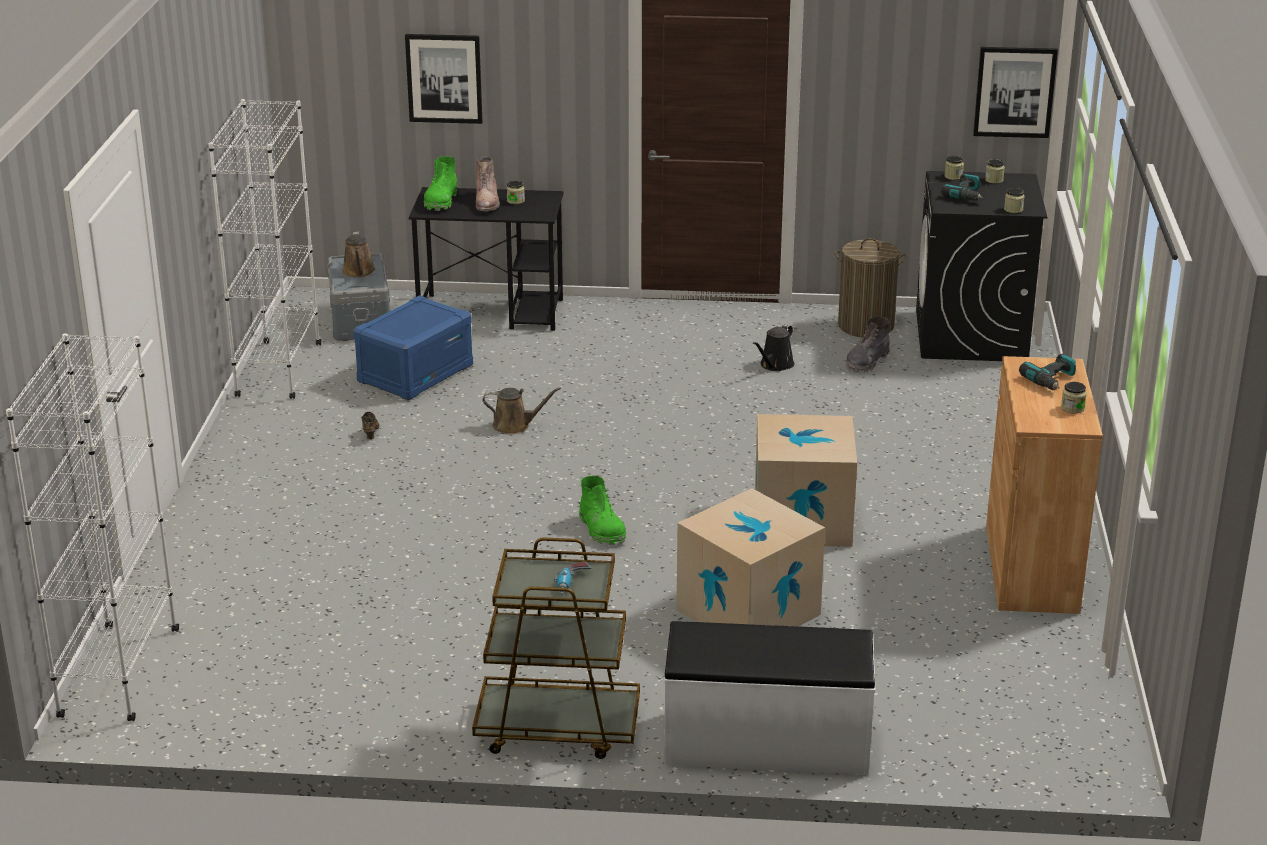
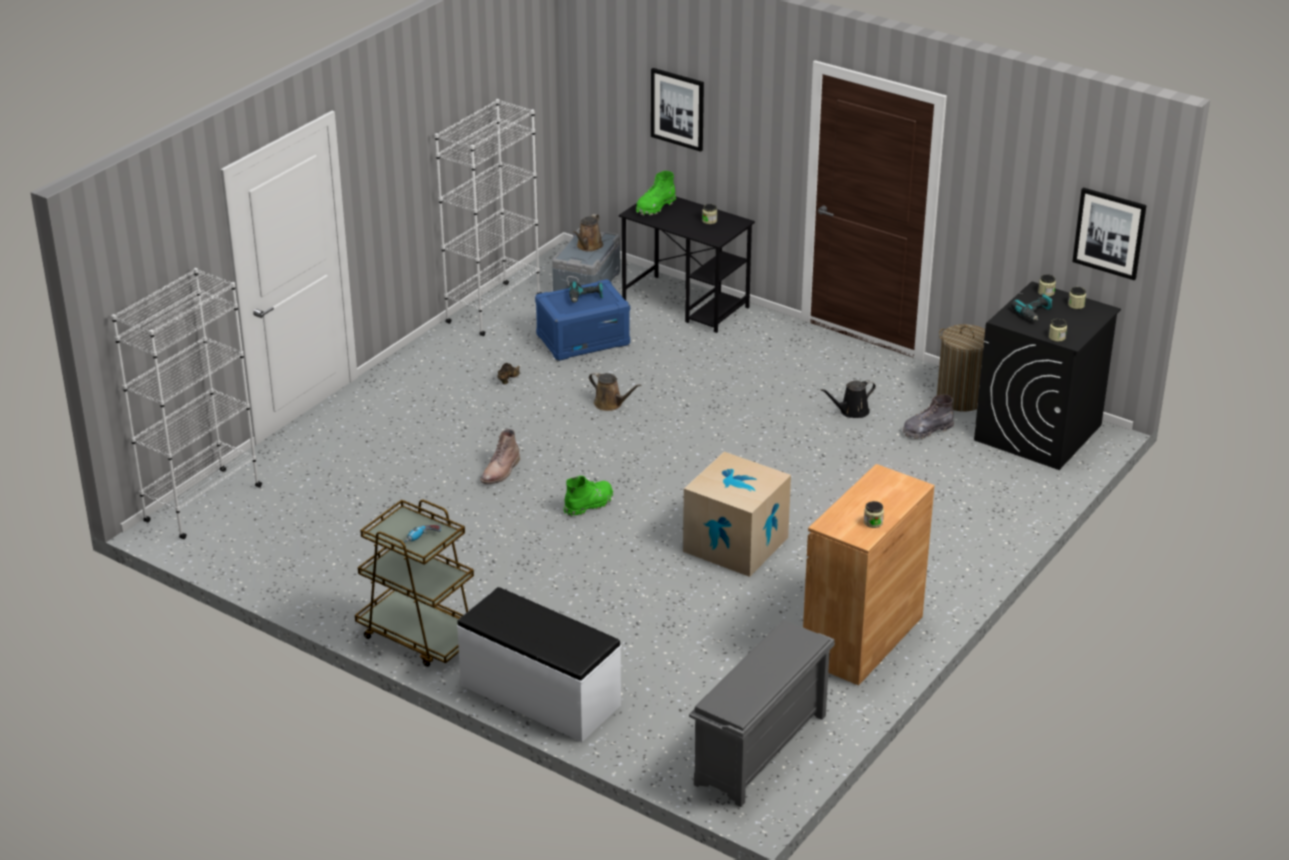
camera: 30 degrees right, 5 degrees up
(487, 202) = (688, 216): brown boot -> brown boot (501, 472)
(602, 530) = (589, 505): green boot -> green boot turned 135 degrees counterclockwise
(748, 612) = (624, 600): cardboard box -> none
(1052, 380) = (887, 495): power drill -> power drill (586, 297)
(1062, 713) = (761, 751): none -> grey shoe rack

